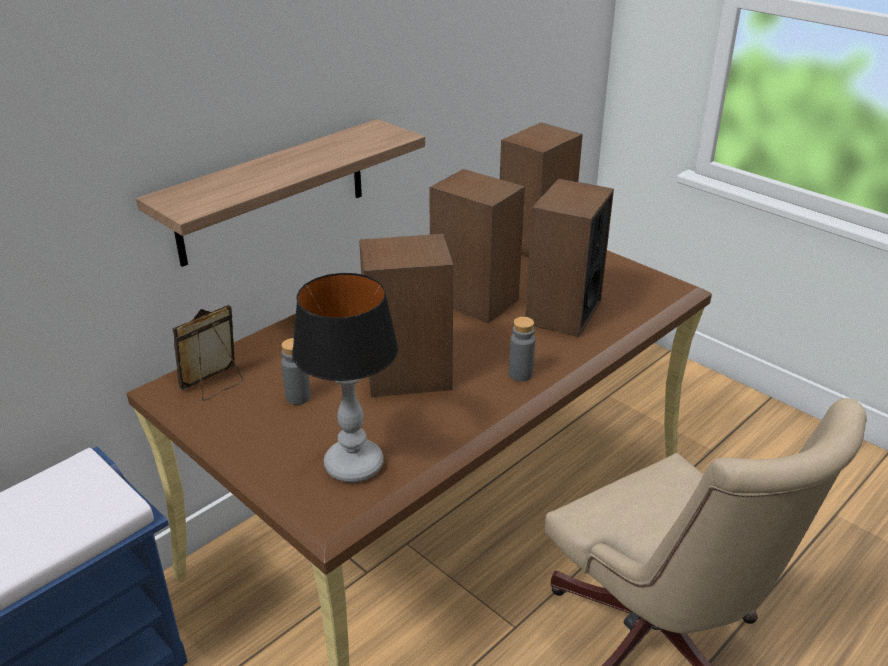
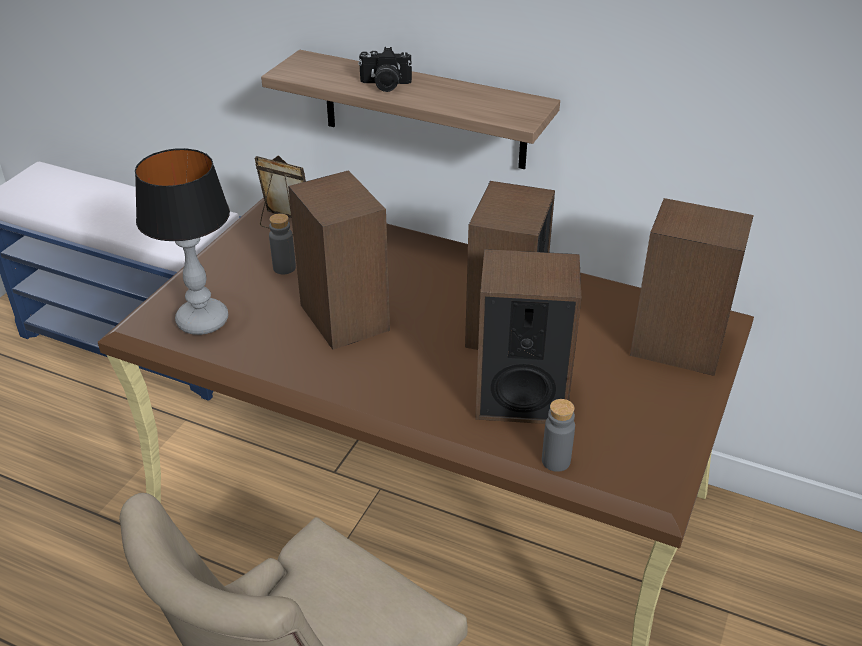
camera: 70 degrees right, 5 degrees up
(277, 171) = (385, 85): none -> camera
(520, 374) = (379, 388): grey bottle -> grey bottle (556, 461)

